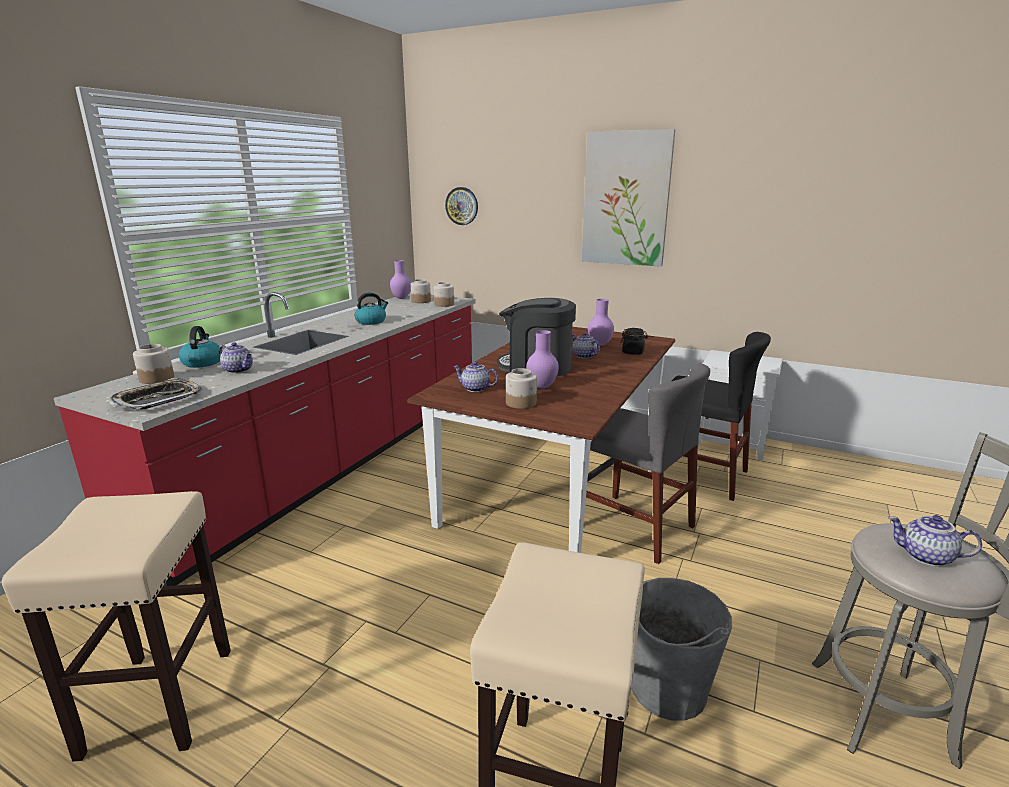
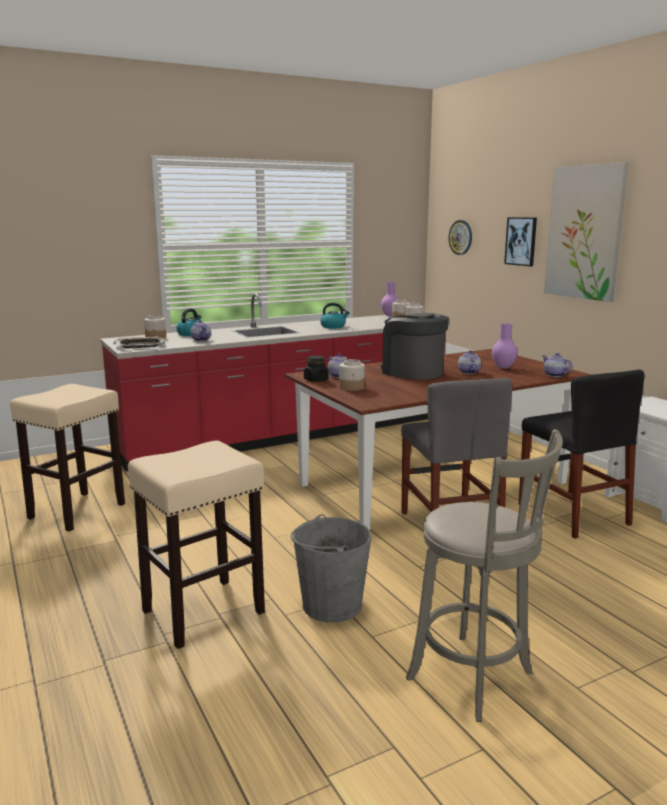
camera: 35 degrees right, 5 degrees down
(542, 387) = (388, 383): purple vase -> none
(546, 209) = (521, 241): none -> picture
(633, 352) = (520, 376): black jar -> black jar (316, 380)
(926, 557) = (468, 519): teapot -> teapot (554, 375)

